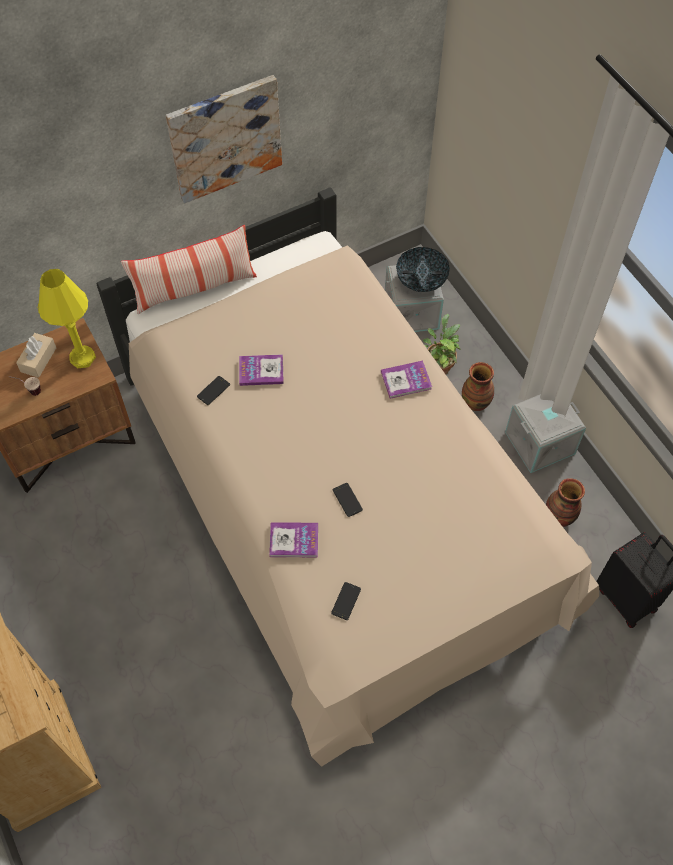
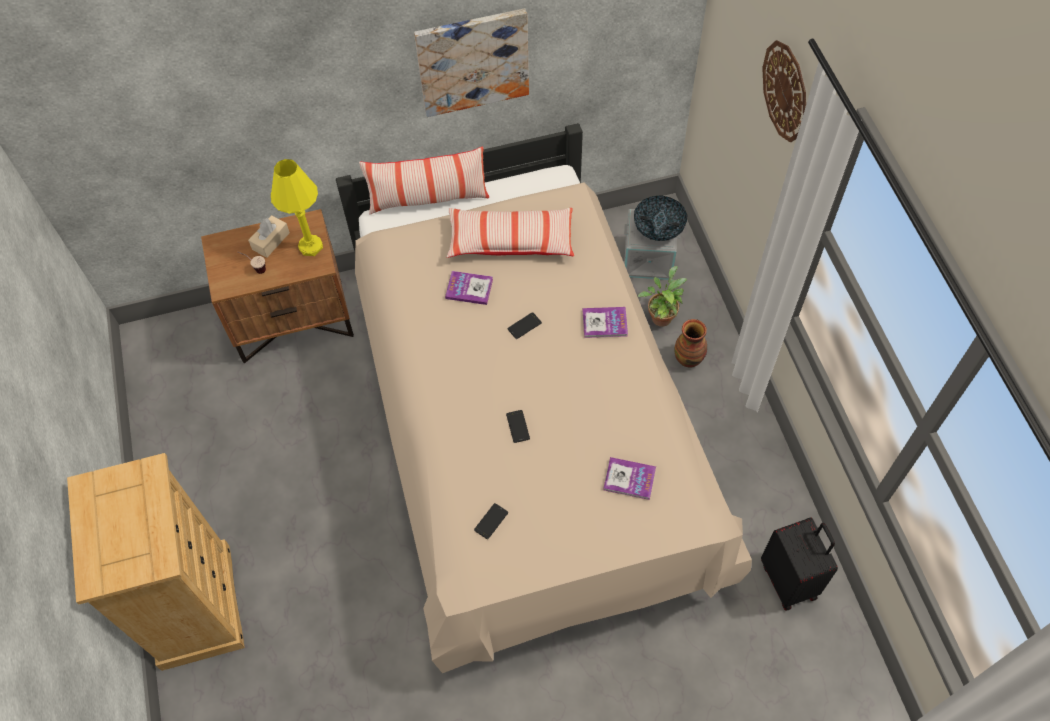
camera: 15 degrees right, 0 degrees up
(213, 390) = (420, 299): phone -> phone (524, 326)
(290, 315) = (511, 241): none -> pillow
(294, 540) = (457, 454): book -> book (629, 479)
(539, 442) = (742, 409): grey storage box -> none
(557, 116) = (785, 91): none -> wall clock
(559, 517) = (742, 487): vase -> none

